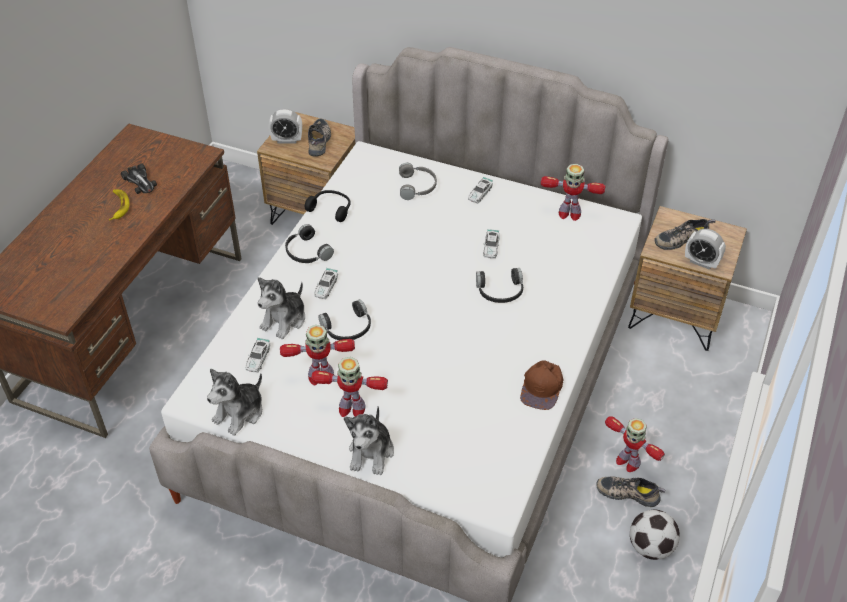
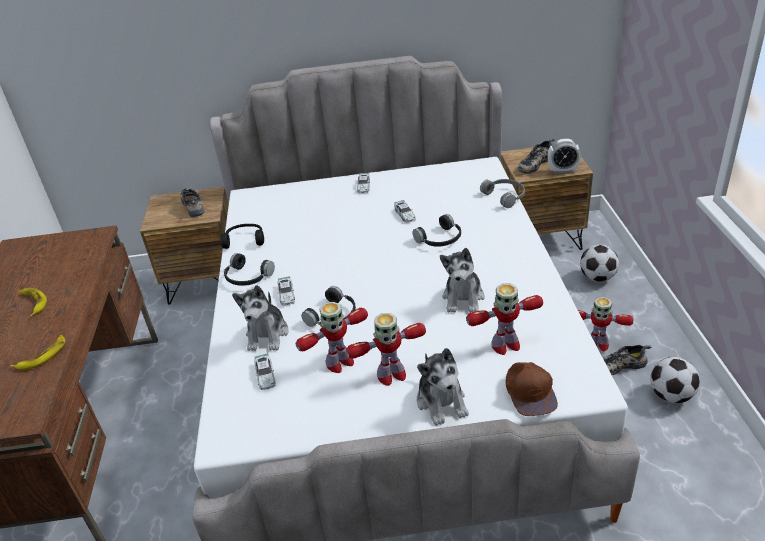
camera: 25 degrees left, 10 degrees down
(100, 263) = (43, 356): none -> banana
(140, 181) = (44, 276): toy car -> none
(240, 413) = (283, 429): plush toy -> plush toy (463, 298)
(287, 140) = (163, 214): alarm clock -> none
(418, 186) = (308, 200): grey headphones -> grey headphones (505, 196)
(542, 387) = (538, 287): brown cap -> brown cap (530, 391)
(569, 213) = (444, 173): toy robot -> toy robot (505, 345)
(694, 391) = (597, 278): none -> football

